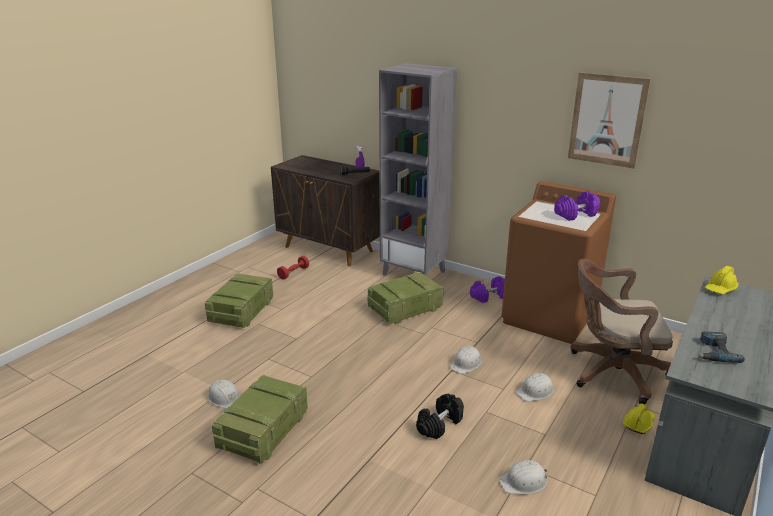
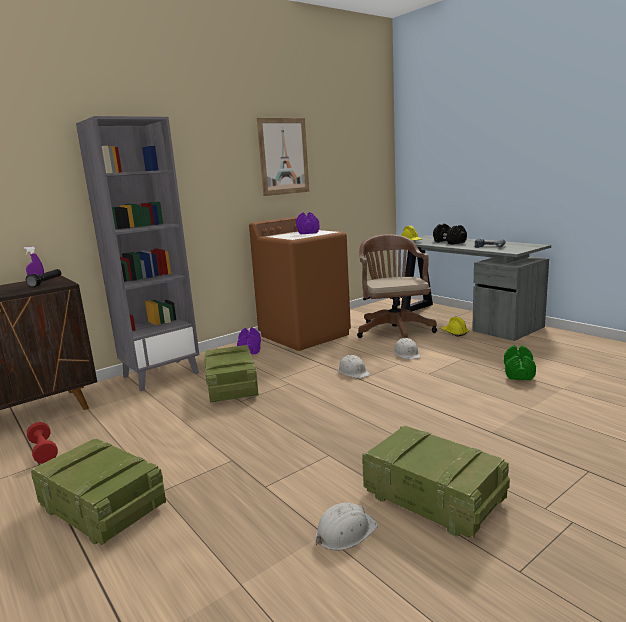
camera: 70 degrees left, 10 degrees down
(439, 424) = (442, 393): black dumbbell -> black dumbbell (449, 242)
(524, 482) = (519, 373): white hard hat -> green dumbbell
(611, 373) = (393, 330): brown office chair -> brown office chair turned 150 degrees clockwise

